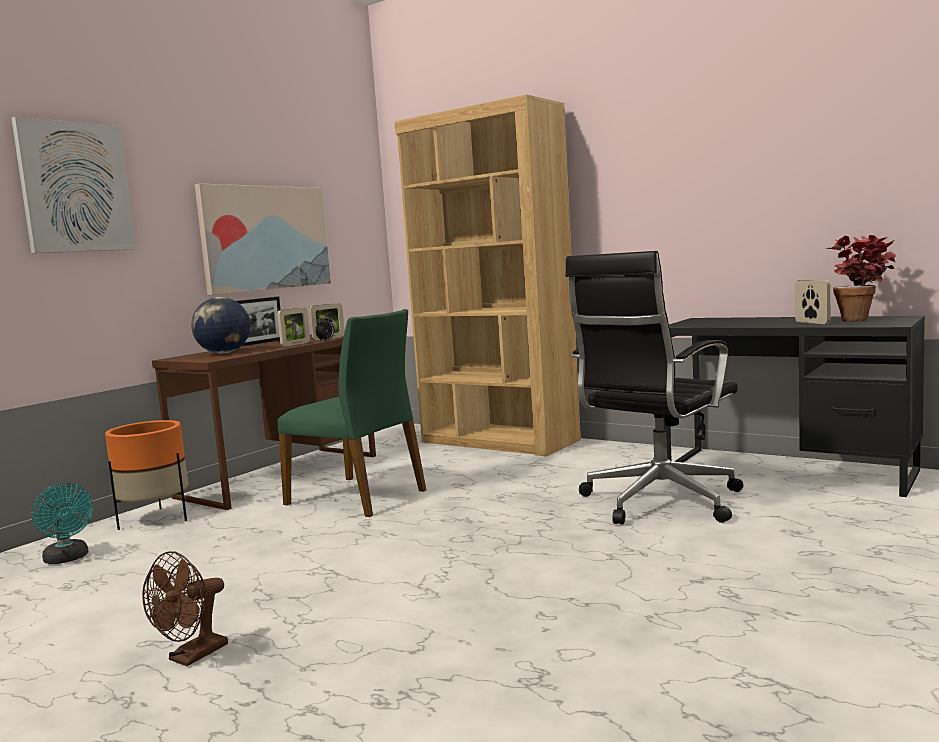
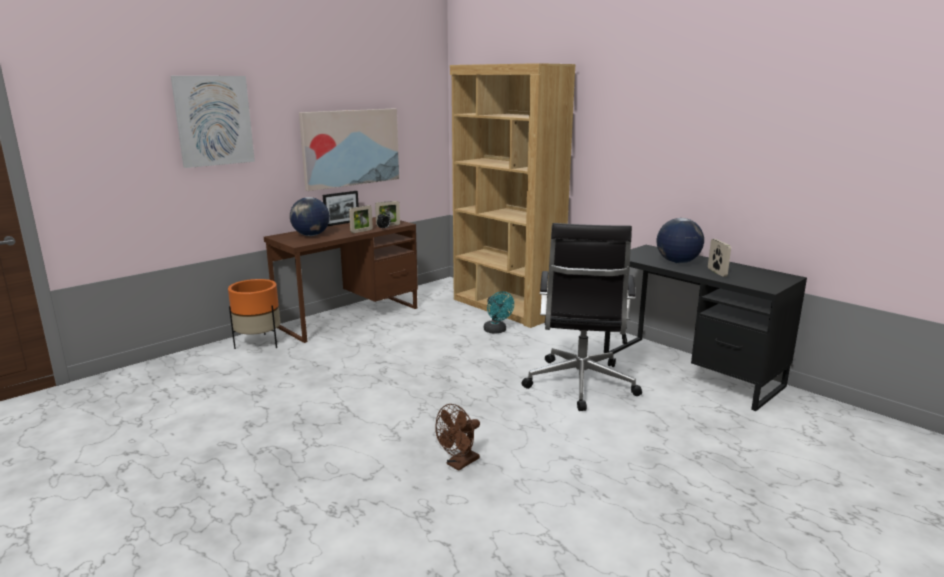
camera: 10 degrees right, 10 degrees up
(68, 559) = (199, 368): turquoise fan -> turquoise fan (497, 331)
(192, 657) = (243, 458): brown fan -> brown fan (459, 464)
(358, 497) = (389, 345): green chair -> none
(657, 502) = (580, 385): black office chair -> black office chair turned 45 degrees counterclockwise
(751, 322) = (677, 262): none -> globe
(863, 320) = (755, 276): potted plant -> none

